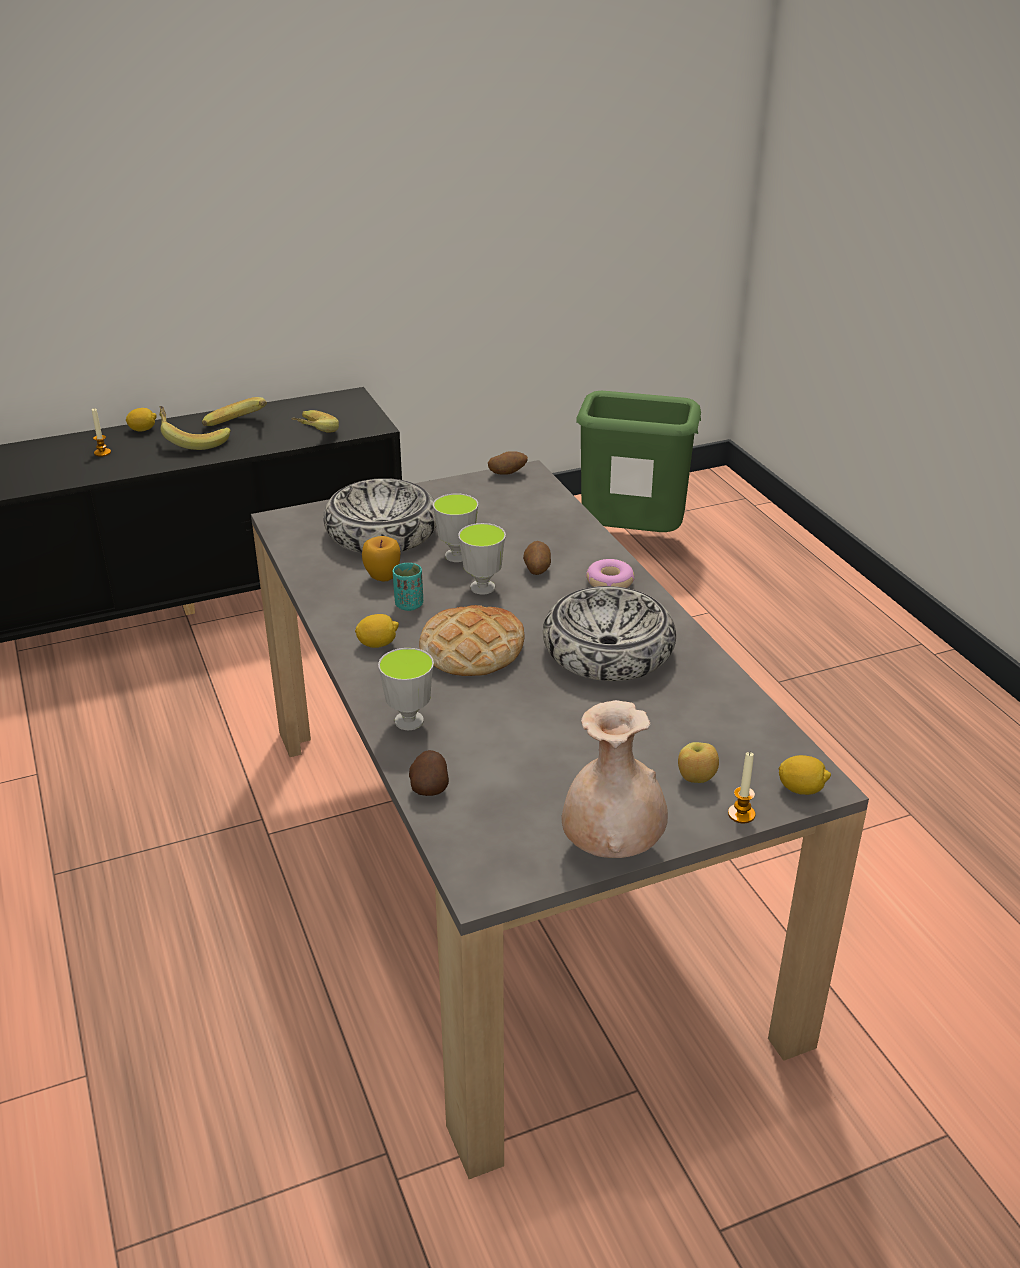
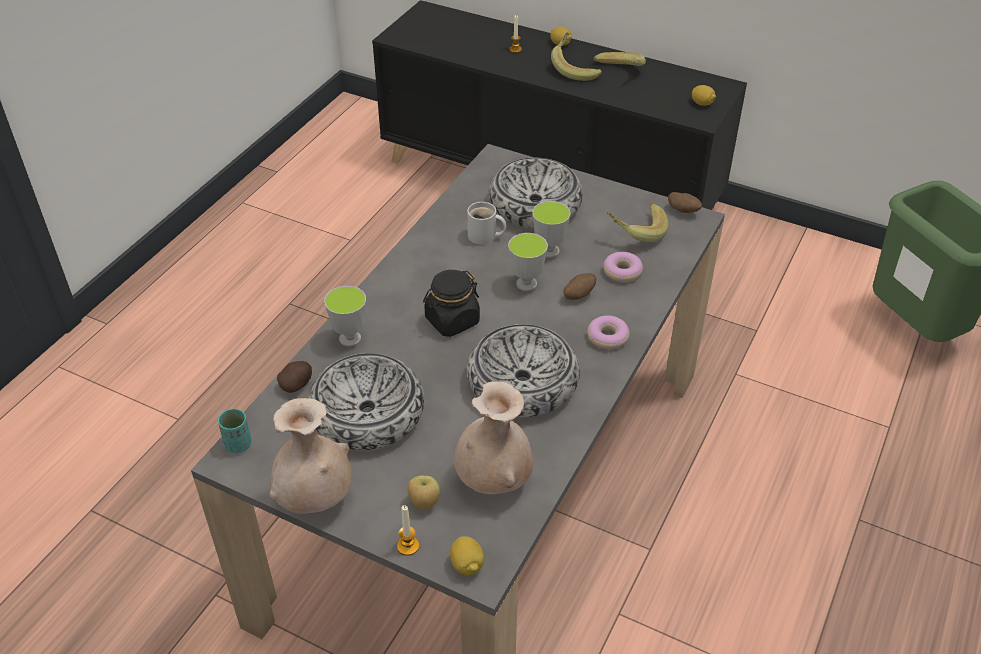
camera: 50 degrees right, 10 degrees up
(310, 435) = (651, 103): banana -> banana (635, 231)
(378, 644) = (412, 278): lemon -> lemon (702, 103)
(383, 578) = (484, 237): apple -> white mug
(409, 605) = (468, 265): turquoise cup -> turquoise cup (238, 444)
(472, 649) = (452, 321): bread -> black jar
(533, 759) = (367, 413): none -> bowl
(538, 535) = (622, 271): none -> donut
(712, 724) = (494, 480): none -> beige vase

